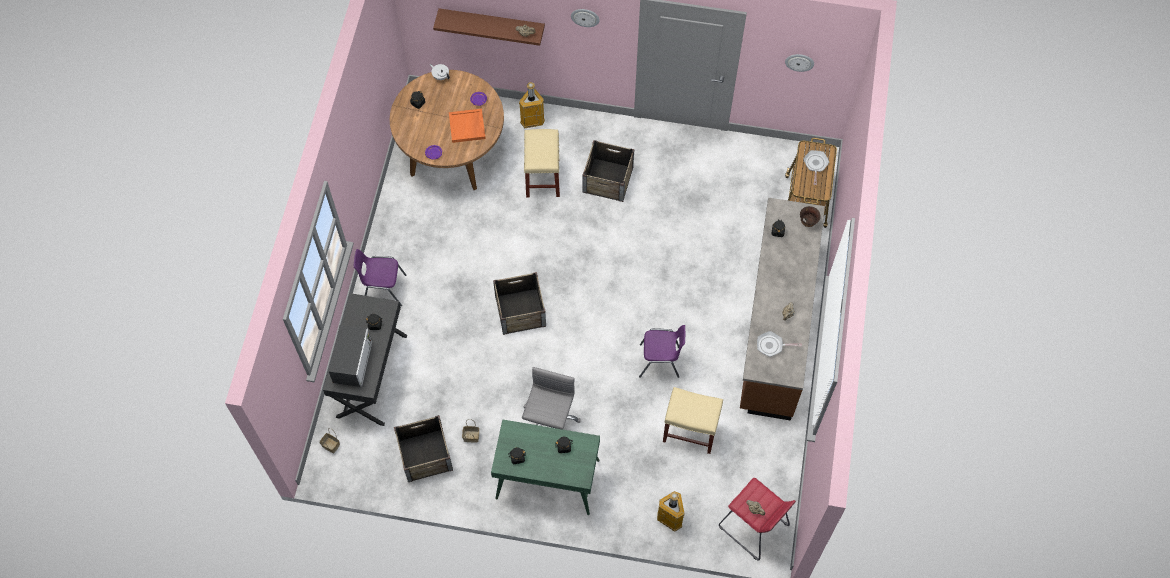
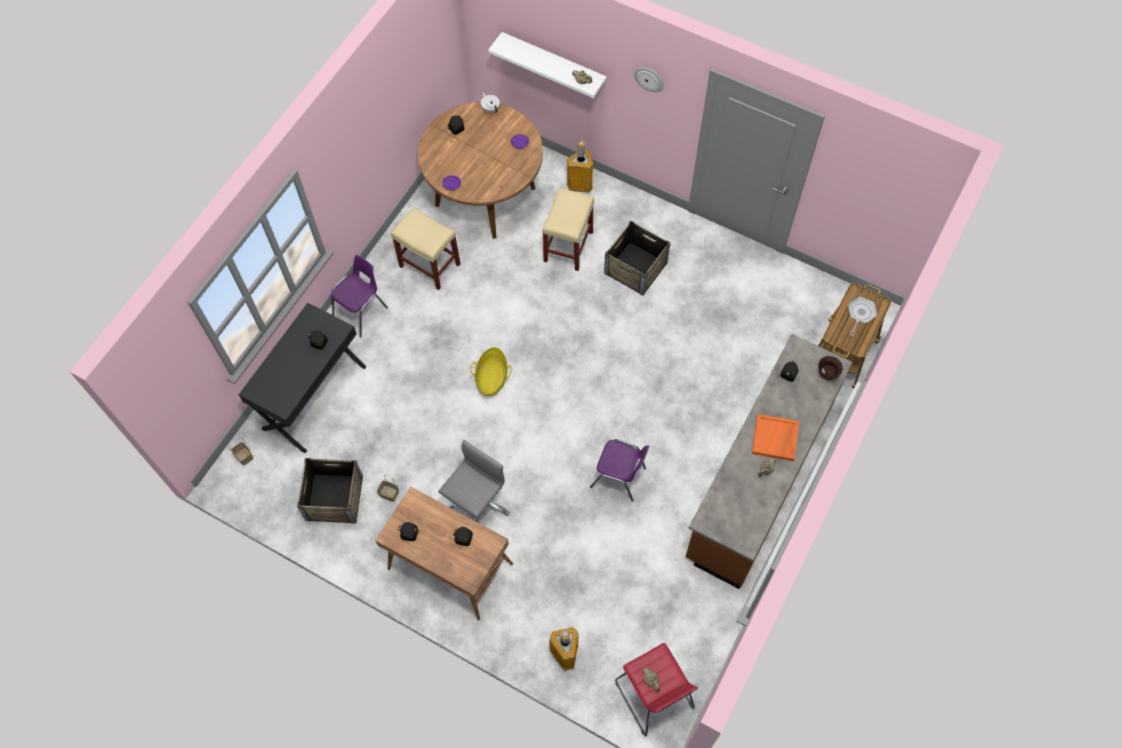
camera: 20 degrees right, 0 degrees up
(353, 362) = (280, 375): microwave -> none
(383, 289) = (362, 311): purple chair -> purple chair turned 105 degrees clockwise
(467, 127) = (497, 167): orange tray -> orange tray (775, 439)
(492, 22) = (553, 62): brown shelf -> white shelf
(520, 311) = (492, 377): crate -> basket
(547, 480) = (449, 566): green desk -> brown desk
(689, 431) = (622, 564): beige stool -> beige stool (429, 265)
(772, 345) = (735, 500): frying pan -> none
(799, 62) = (874, 192): wall clock -> none

